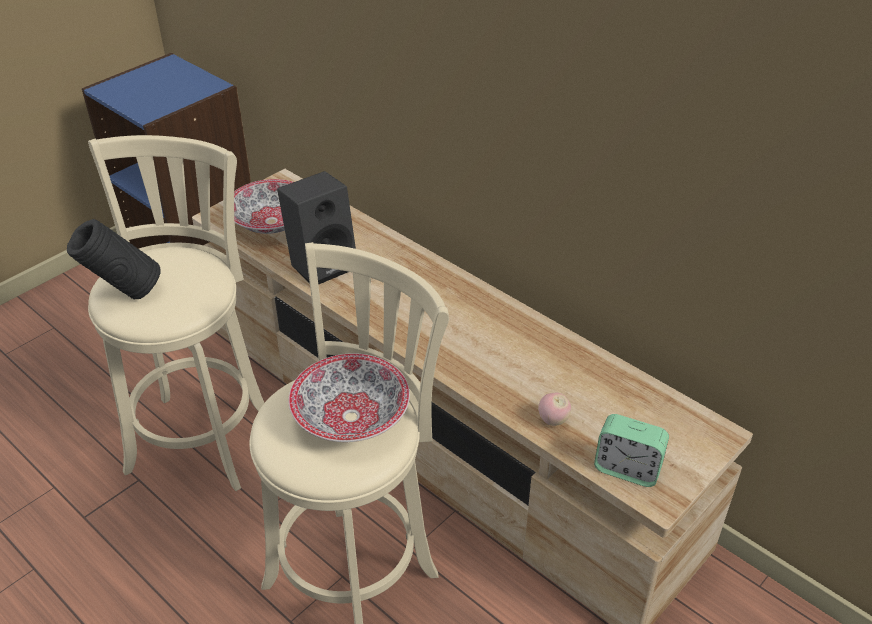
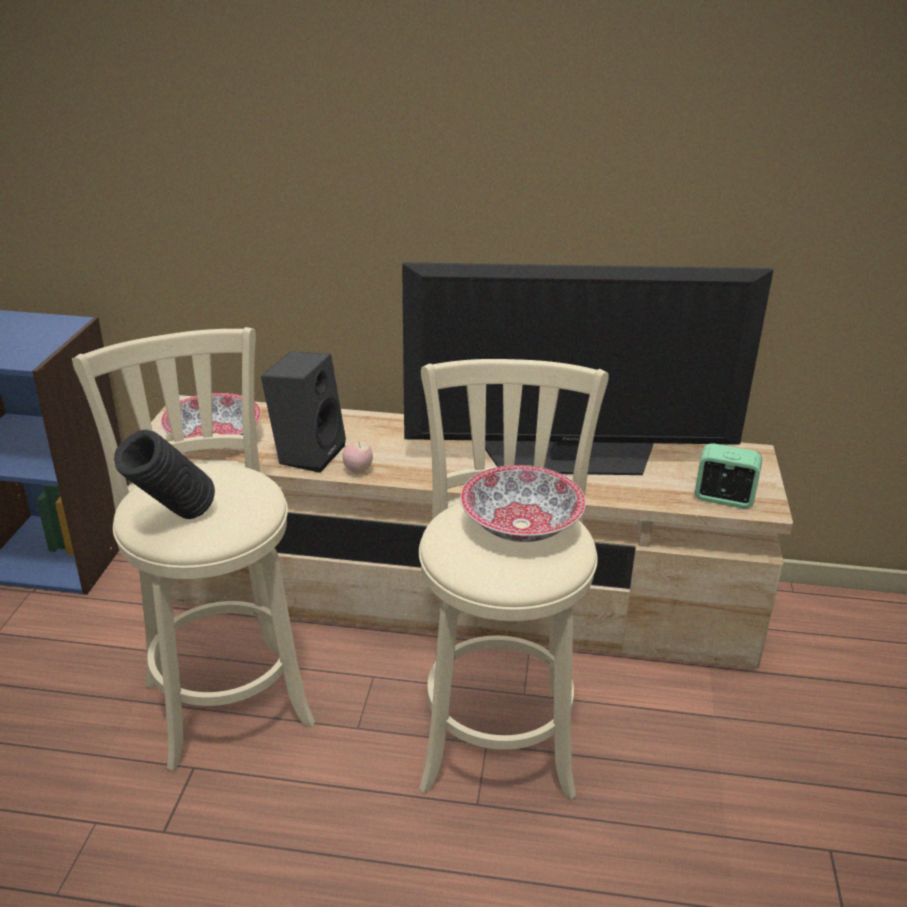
camera: 35 degrees left, 10 degrees down
(529, 360) = (569, 458): none -> television
(553, 420) = (636, 490): apple -> apple (358, 470)
(627, 469) = (723, 498): alarm clock -> alarm clock turned 150 degrees counterclockwise

